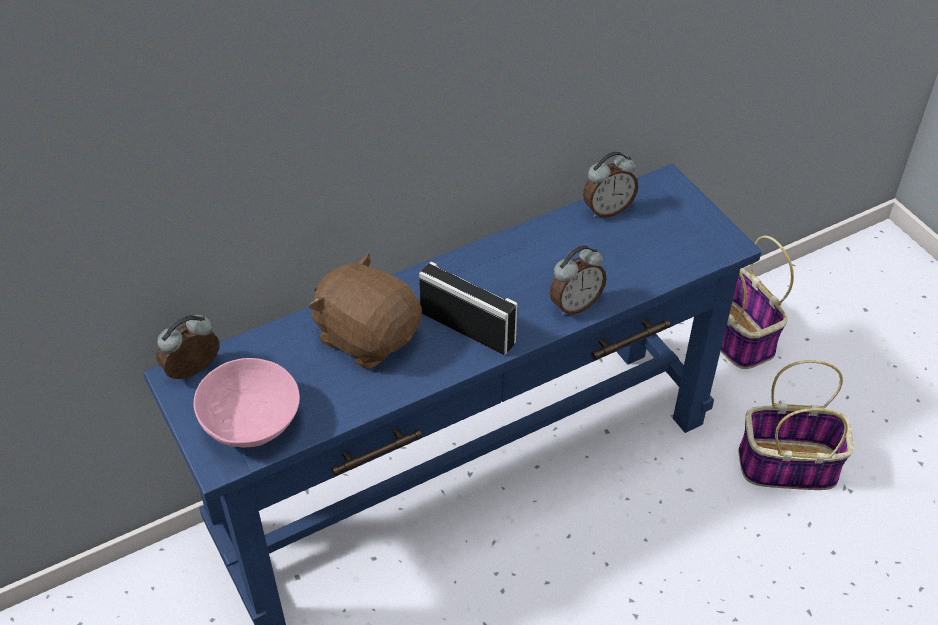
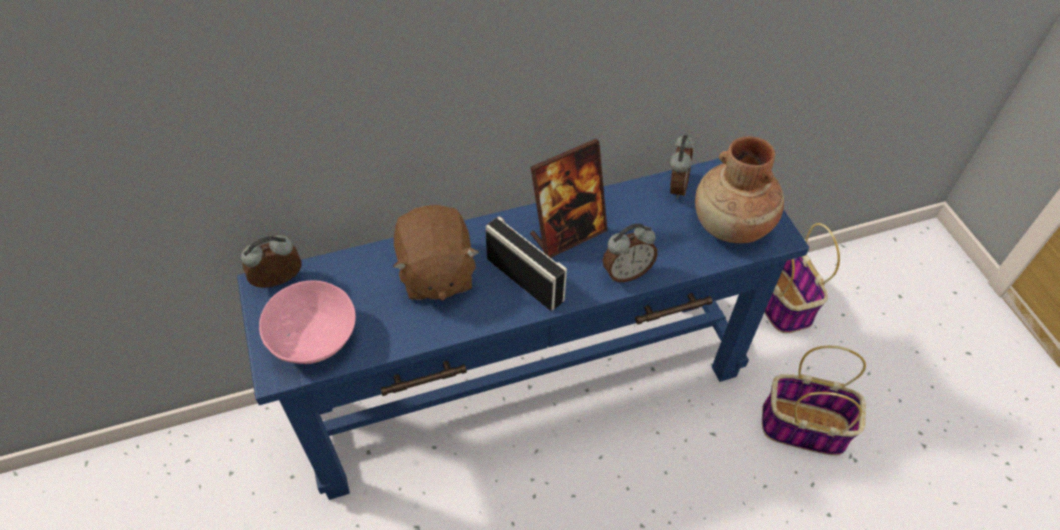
camera: 10 degrees right, 5 degrees up
(368, 336) = (435, 273): brown plush toy -> brown plush toy turned 150 degrees counterclockwise
(502, 274) = (567, 233): none -> picture frame
(607, 209) = (675, 187): alarm clock -> alarm clock turned 60 degrees counterclockwise
(675, 241) = (731, 225): none -> brown vase

